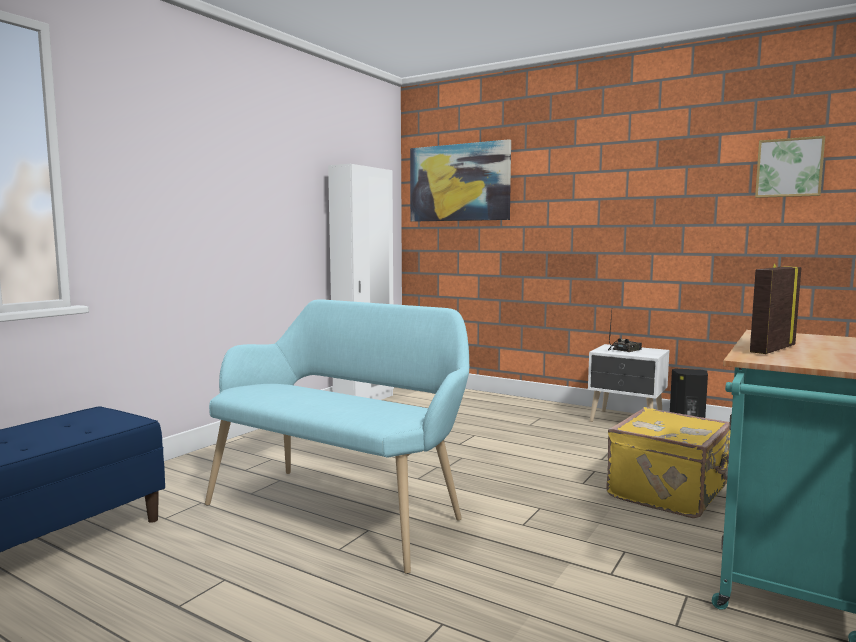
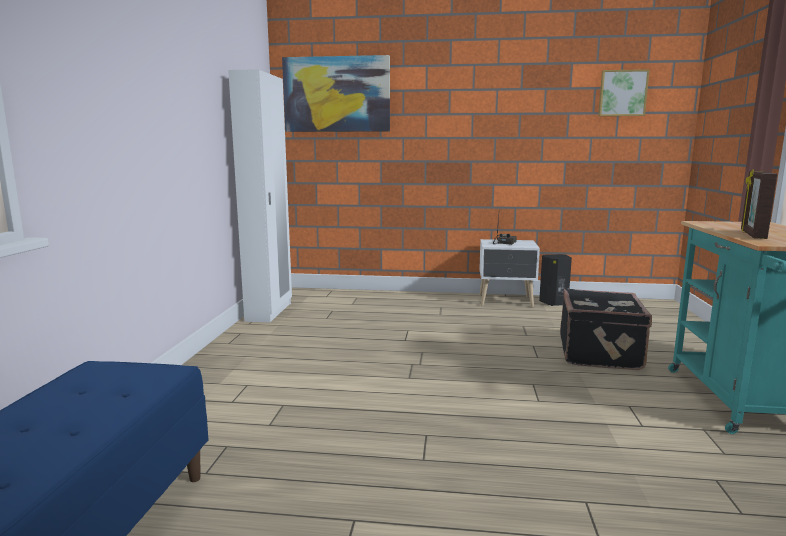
camera: 25 degrees left, 5 degrees up
(341, 509) = (378, 421): turquoise bench -> none
(670, 492) = (601, 353): yellow suitcase -> black suitcase

